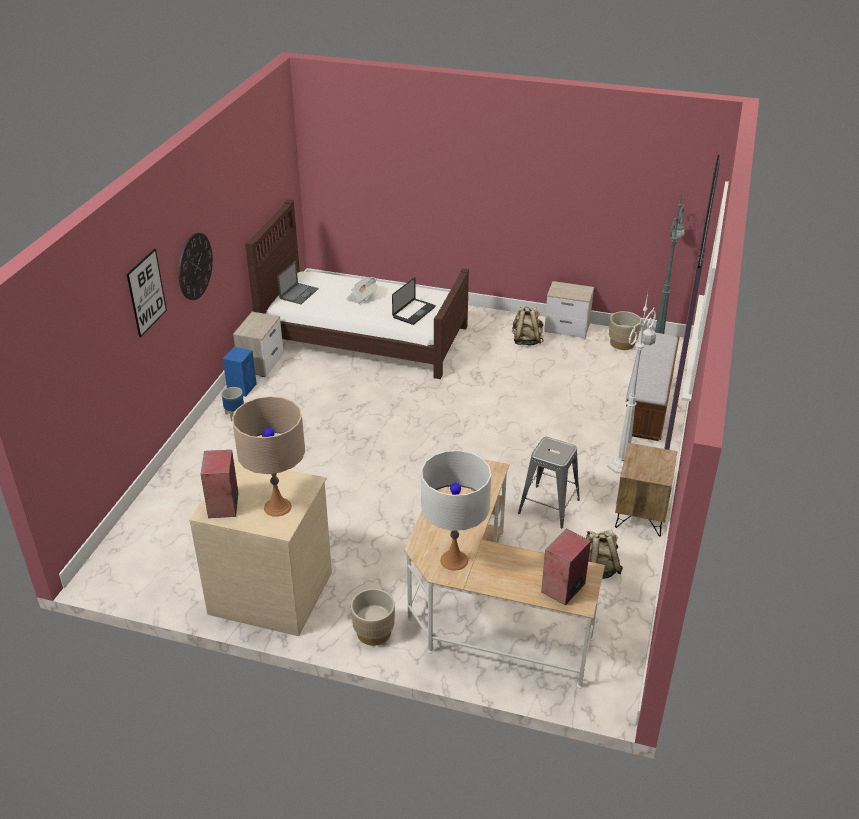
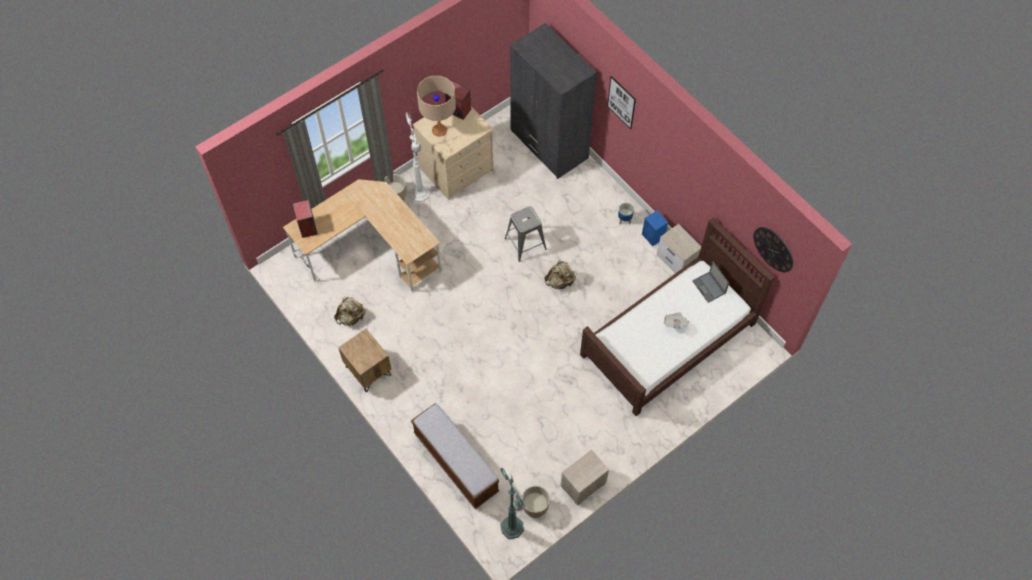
camera: 125 degrees right, 25 degrees up
(158, 521) = (549, 145): none -> grey wardrobe
(195, 266) = (664, 153): wall clock -> wall clock (773, 249)
(414, 312) = (630, 344): laptop -> none
(454, 560) = (361, 196): white table lamp -> none
(526, 340) = (587, 442): beige backpack -> beige backpack (560, 282)
(548, 506) = (413, 329): grey stool -> grey stool (525, 243)
(623, 464) = (414, 397): white floor lamp -> white floor lamp (420, 194)

